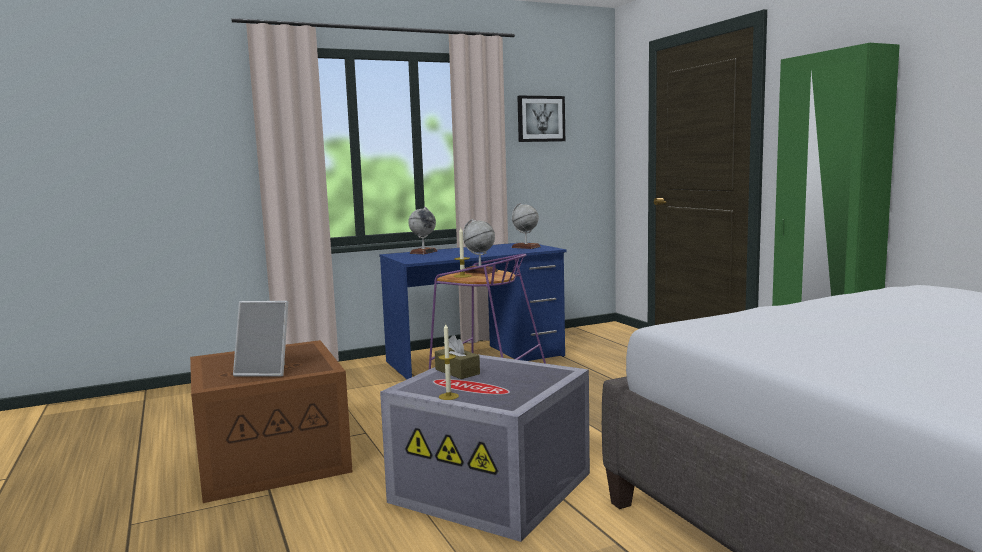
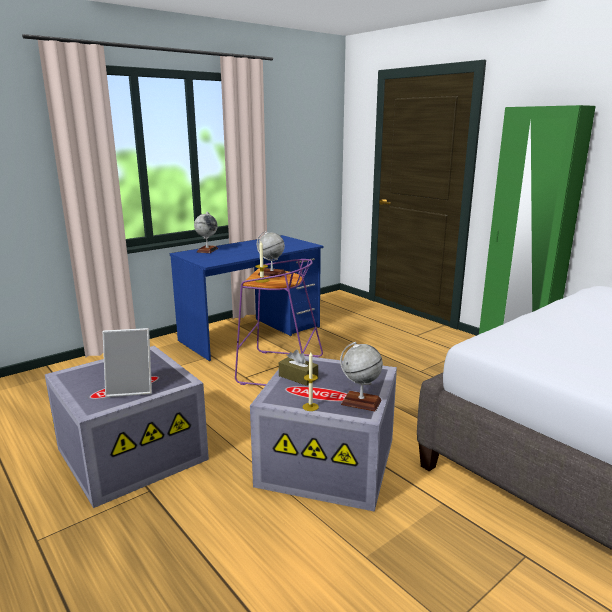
camera: 15 degrees left, 10 degrees up
(274, 458) = (133, 452): brown storage box -> grey storage box
(525, 247) = (288, 243): globe -> globe (361, 402)
(540, 119) = (290, 131): picture -> none

